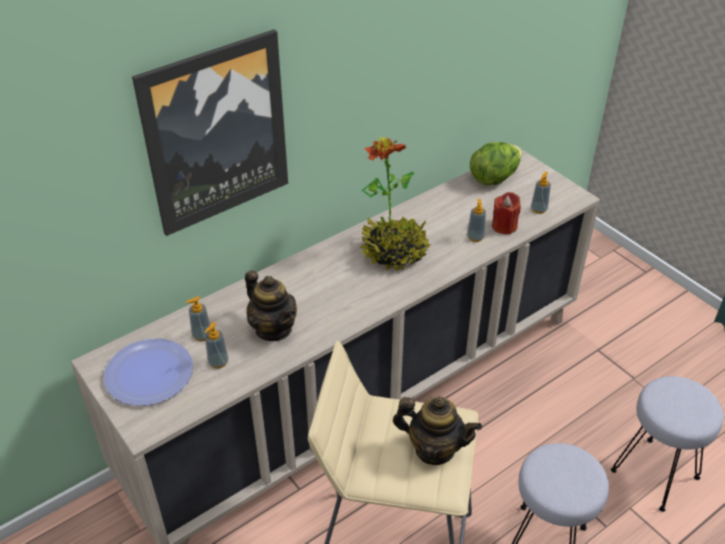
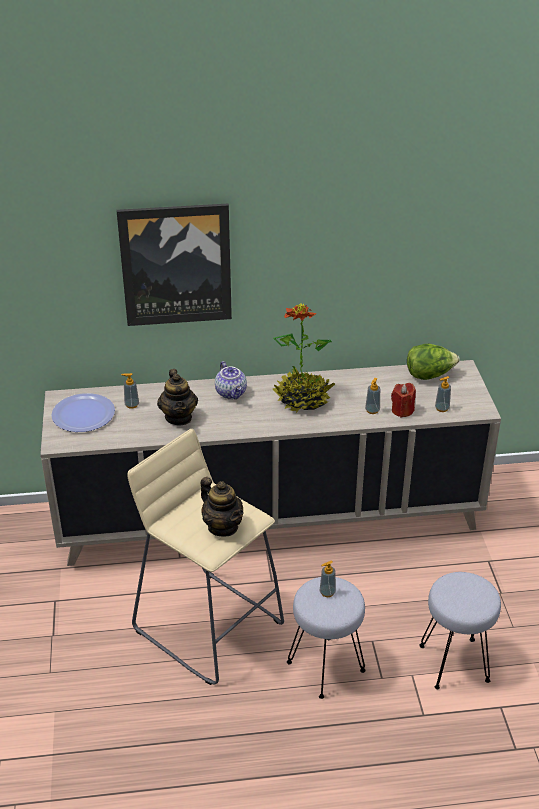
camera: 30 degrees right, 5 degrees down
(218, 362) = (128, 423): soap dispenser -> soap dispenser (327, 592)
(309, 274) = (232, 393): none -> teapot

